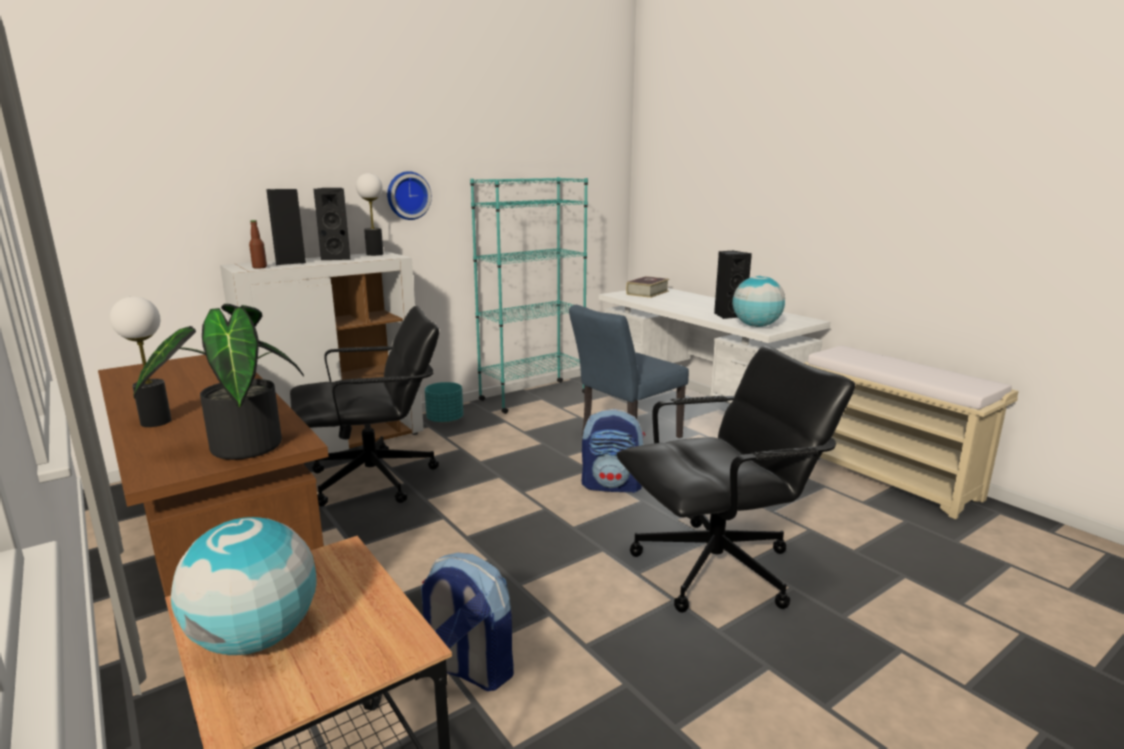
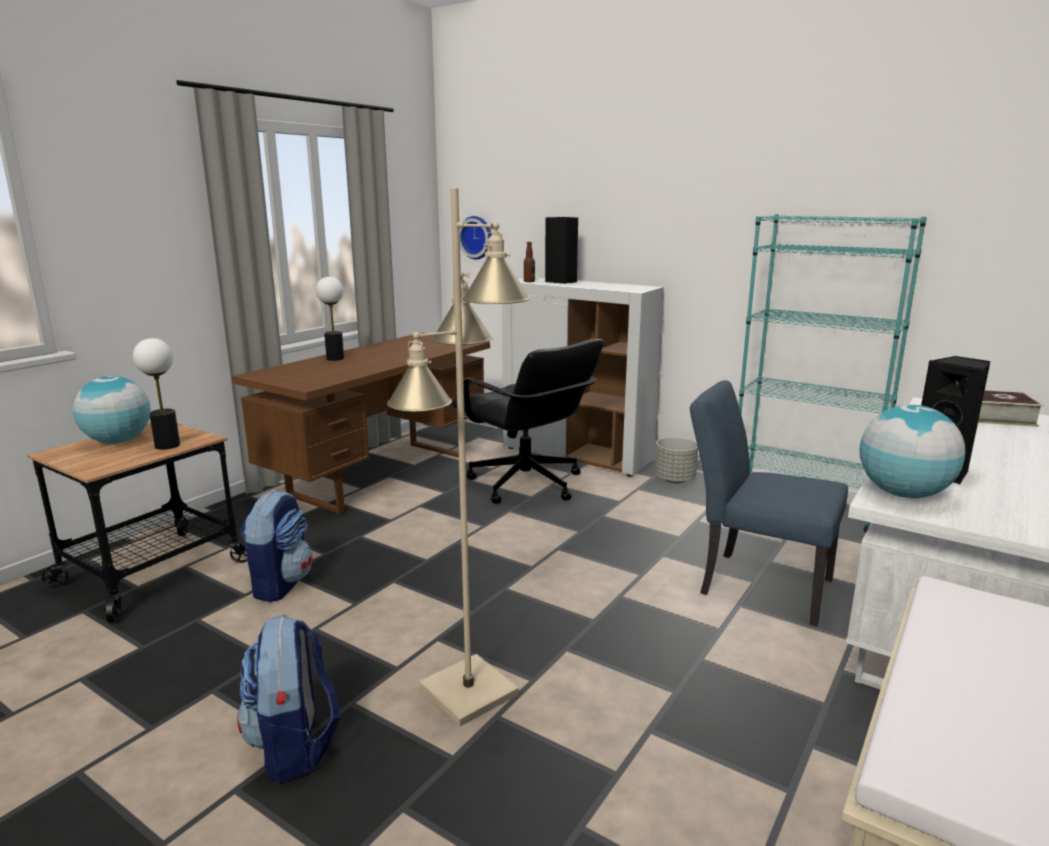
camera: 70 degrees right, 0 degrees up
(239, 446) = (300, 378): potted plant -> none
(337, 258) = (600, 284): black speaker -> none
(375, 254) = (637, 287): table lamp -> table lamp (167, 445)
(408, 195) = (698, 230): wall clock -> wall clock (477, 237)
(445, 420) = (675, 479): turquoise planter -> grey planter
(612, 486) = (614, 595): backpack -> backpack (294, 746)
(717, 569) = (468, 692): black office chair -> beige floor lamp

